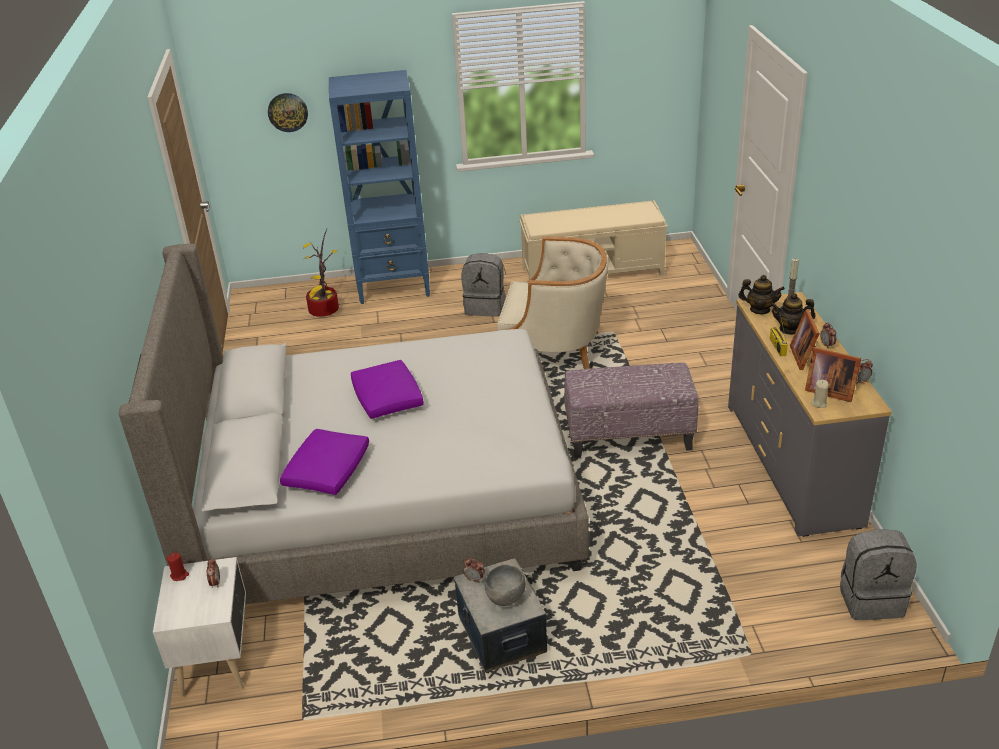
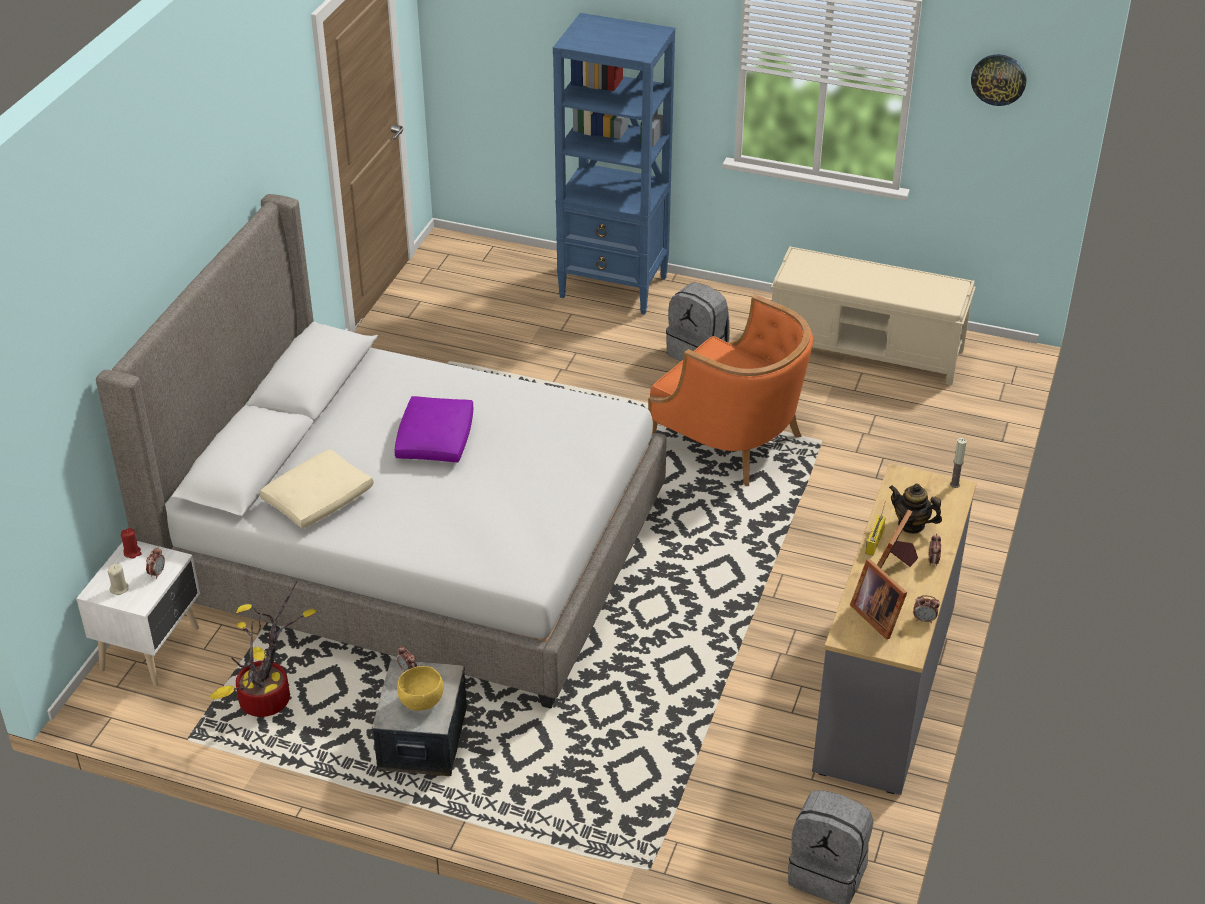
camera: 25 degrees right, 5 degrees up
(287, 112) = (528, 40): wall clock -> wall clock (998, 79)
(326, 311) = (515, 293): potted plant -> potted plant (266, 703)
(327, 471) = (319, 499): purple pillow -> beige pillow
(506, 598) = (422, 703): grey bowl -> yellow bowl
(553, 351) = (730, 440): beige armchair -> orange armchair
(628, 437) = (726, 581): ottoman -> none
(759, 310) = (901, 487): teapot -> none
(819, 403) = (850, 626): beige candle -> beige candle (119, 588)

